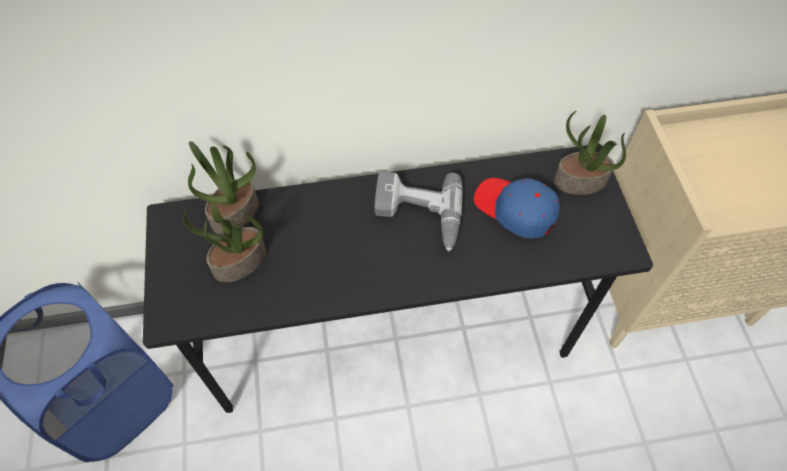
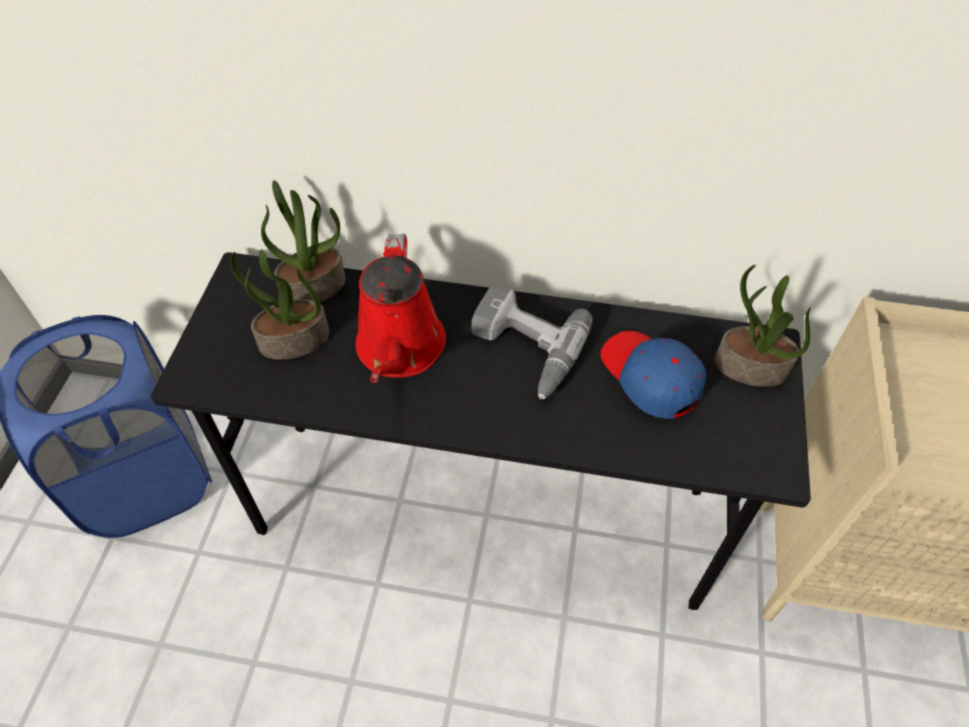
camera: 20 degrees right, 5 degrees down
(326, 244) = (400, 350): none -> red watering can

